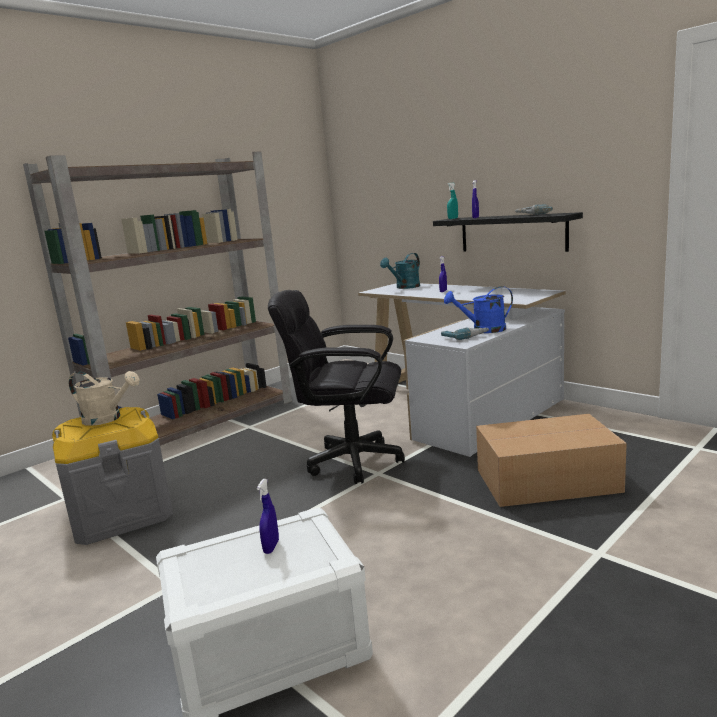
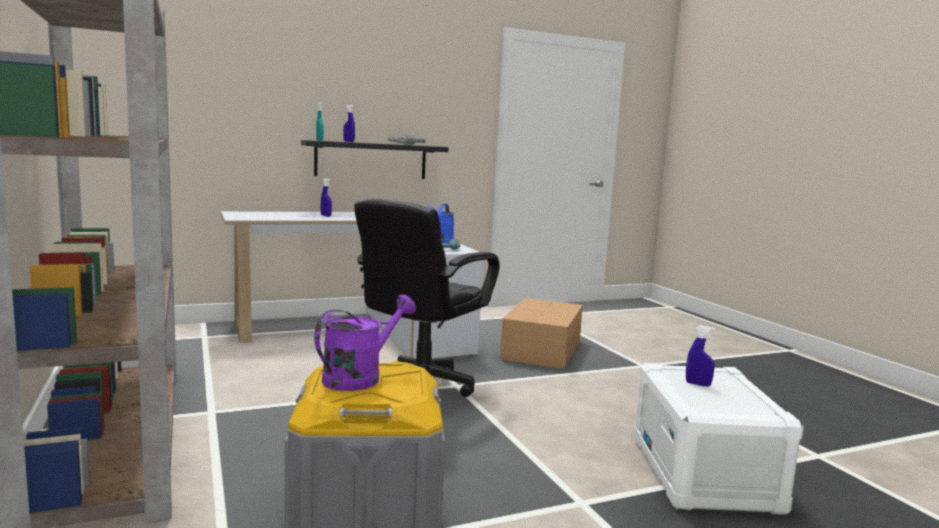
camera: 70 degrees left, 5 degrees down
(108, 419) = (360, 377): beige watering can -> purple watering can
(405, 287) = (261, 214): turquoise watering can -> none

